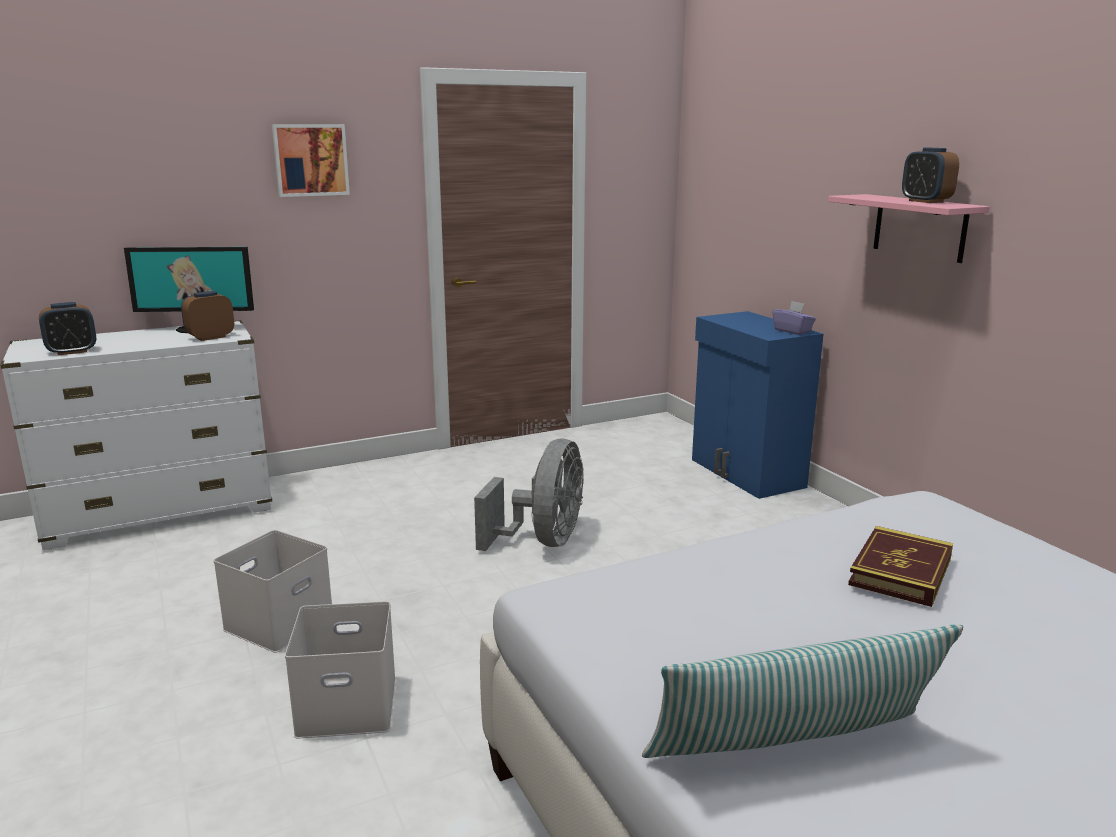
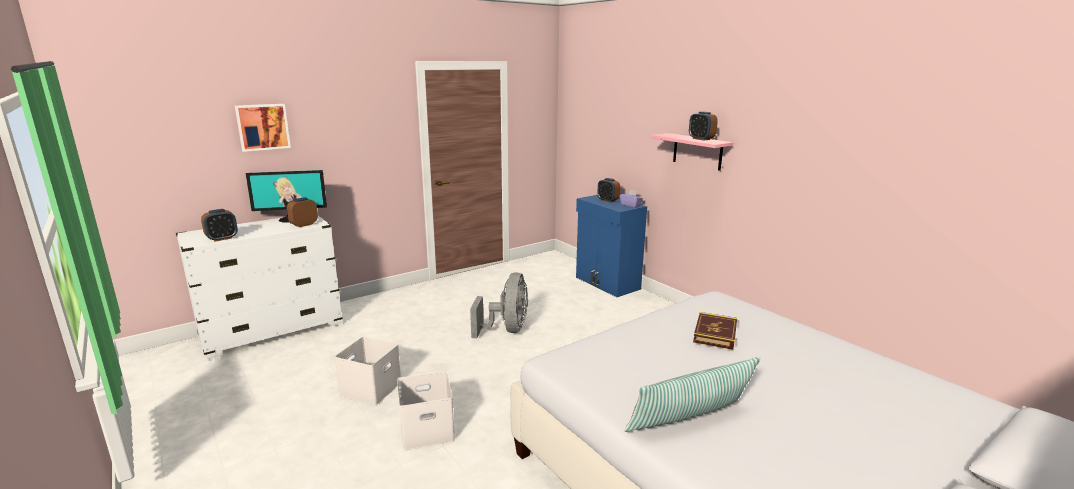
camera: 10 degrees left, 0 degrees up
(310, 160) = (354, 116): picture -> picture (262, 127)
(752, 322) = (608, 200): none -> alarm clock

